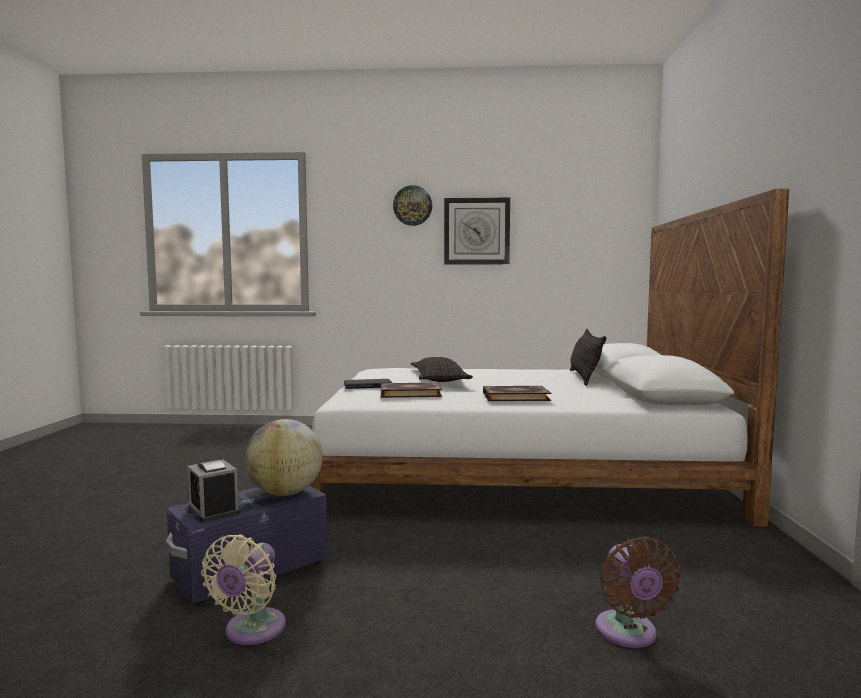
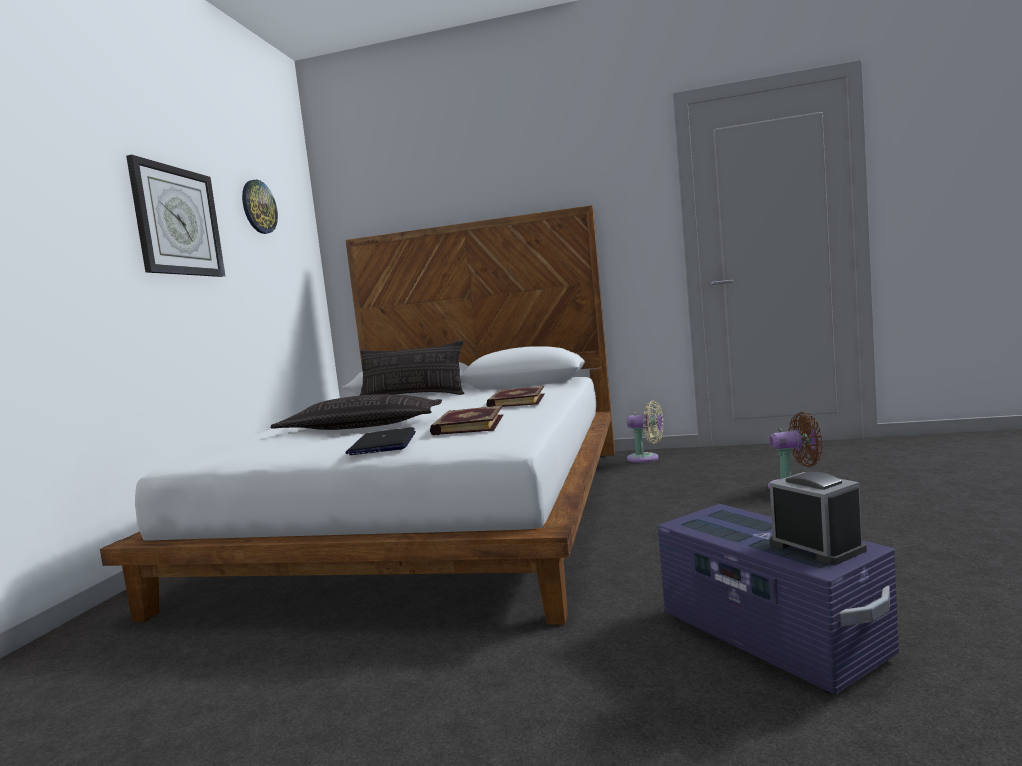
camera: 80 degrees left, 0 degrees up
(213, 510) = (816, 547): alarm clock -> alarm clock turned 90 degrees counterclockwise
(251, 631) = (911, 610): beige fan -> beige fan (646, 458)
(285, 493) = (726, 520): globe -> none
(412, 205) = (78, 155): wall clock -> wall clock (258, 207)

